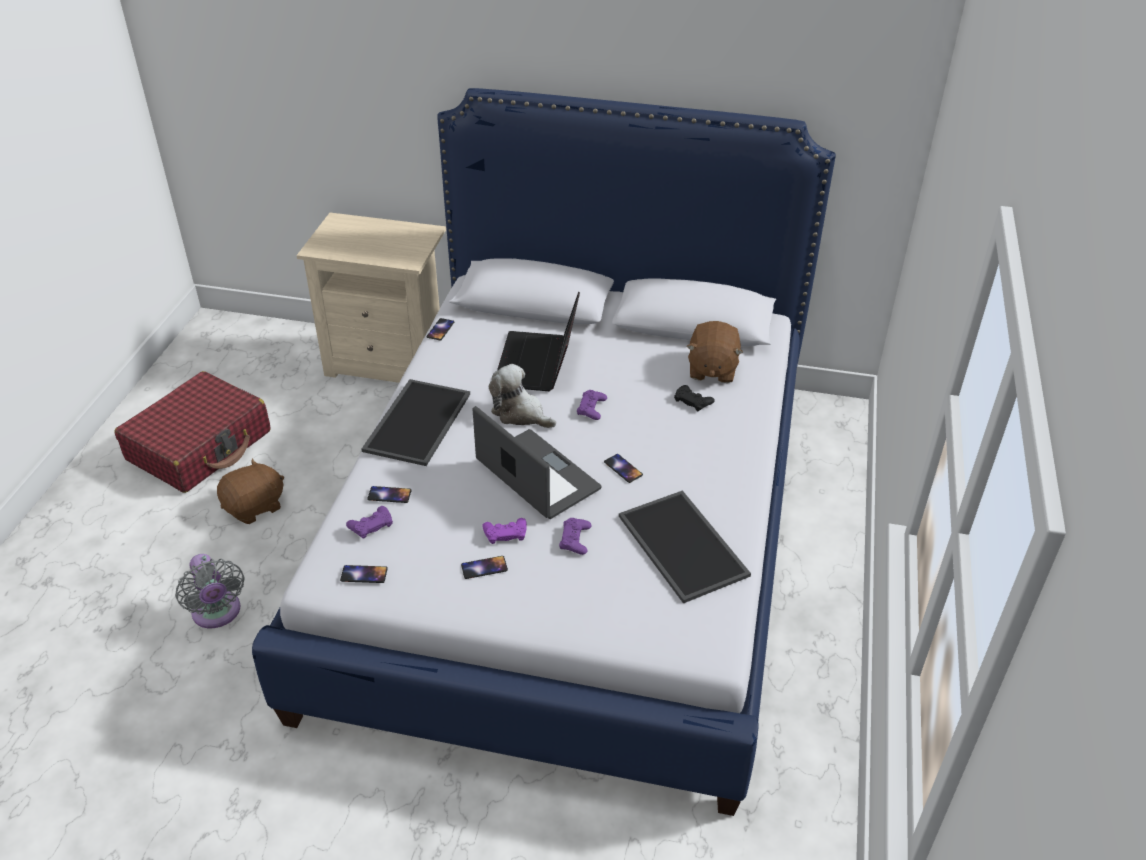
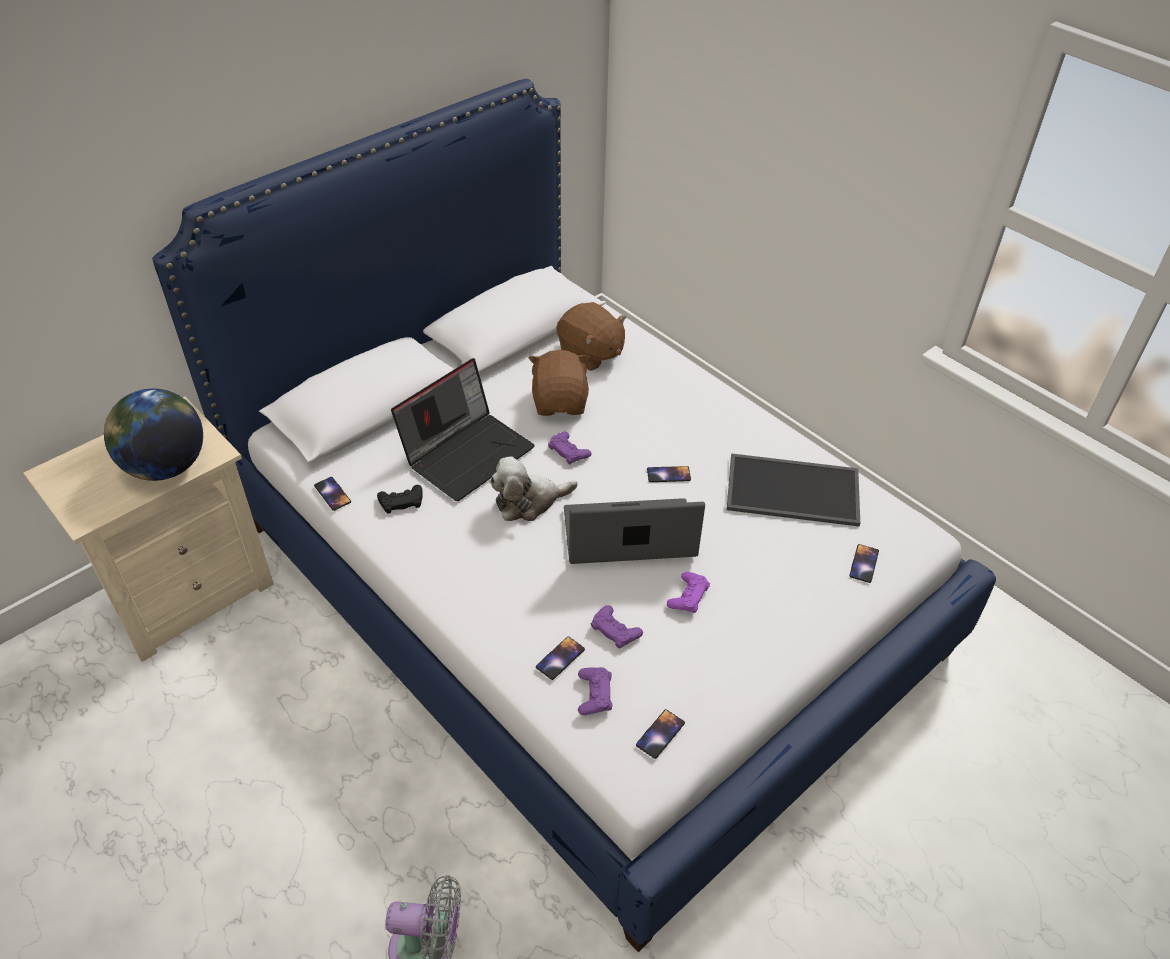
camera: 55 degrees left, 5 degrees up
(200, 446) = (124, 846): red suitcase -> none
(255, 507) = (292, 834): brown plush toy -> brown plush toy (560, 402)
(381, 252) = (166, 466): none -> globe
(416, 421) = (463, 583): tray -> none
(484, 567) = (721, 634): phone -> phone (863, 563)
(538, 364) = (467, 452): laptop -> laptop turned 90 degrees counterclockwise
(575, 539) = (732, 553): purple game controller -> purple game controller (615, 630)
(693, 401) = (620, 386): black game controller -> black game controller (401, 501)

